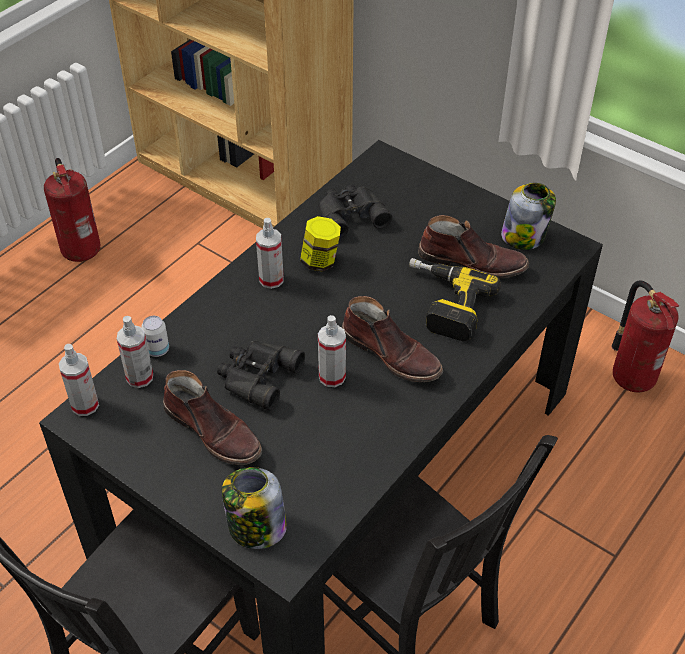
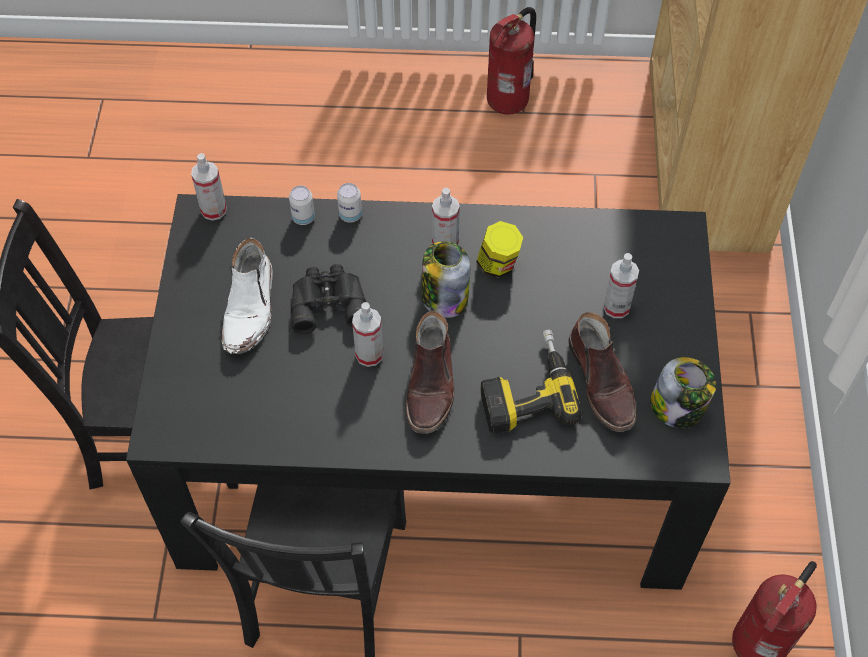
camera: 55 degrees right, 10 degrees up
(139, 377) = (266, 225): spray bottle -> spray bottle (616, 307)
(186, 320) = (350, 215): none -> can
(214, 431) = (250, 309): brown boot -> white boot
(256, 528) = (178, 395): jar -> jar (444, 297)
(350, 214) = (578, 251): black binoculars -> none

